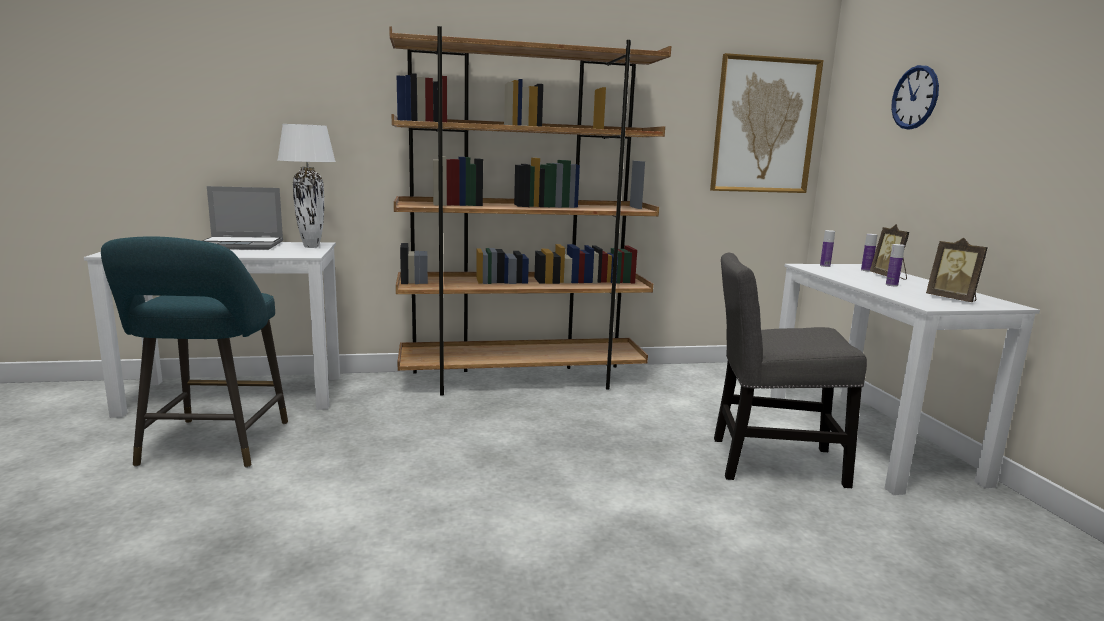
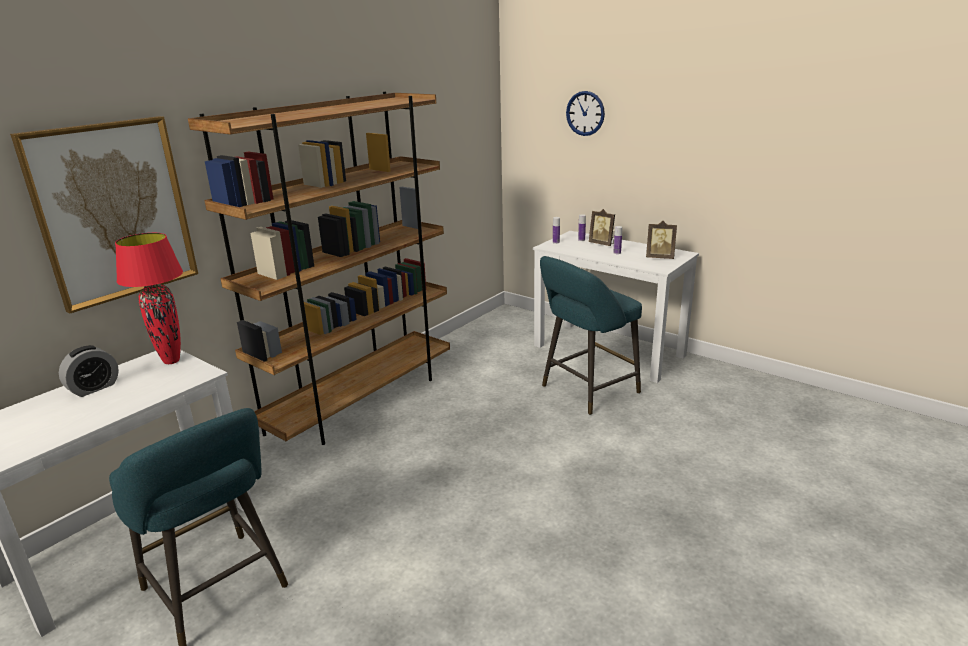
camera: 40 degrees left, 10 degrees up
(242, 245) = (94, 388): laptop -> alarm clock
(311, 247) = (172, 361): white table lamp -> red table lamp
(764, 126) = (469, 133): picture -> picture (113, 211)
(769, 462) = (586, 391): grey chair -> turquoise stool

